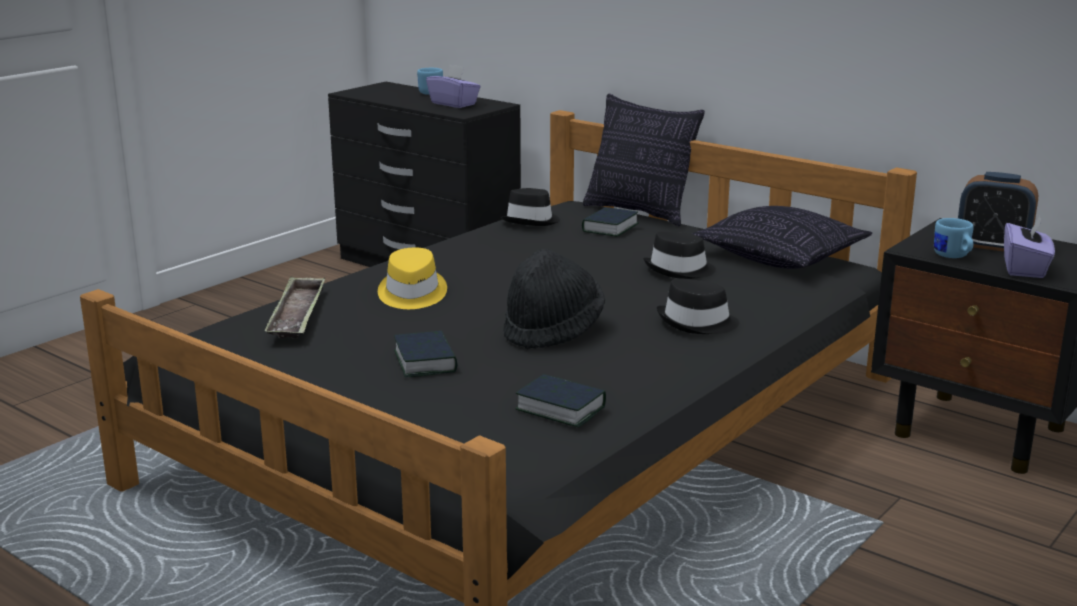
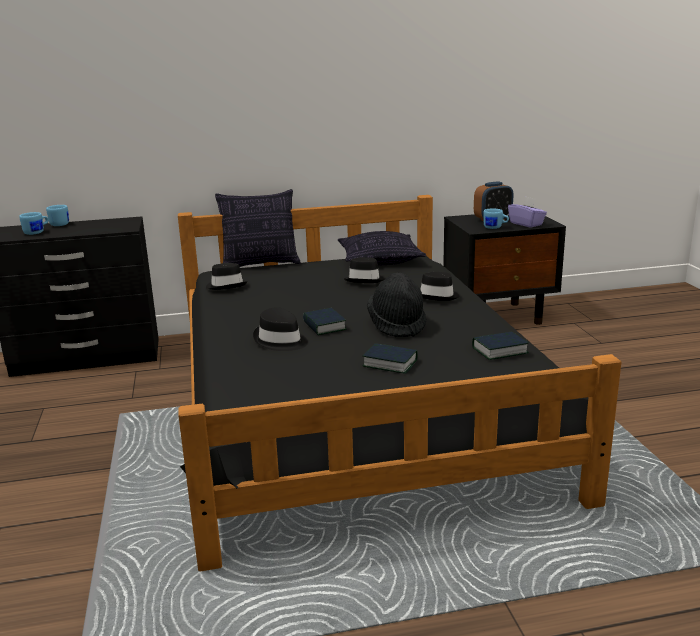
camera: 50 degrees left, 0 degrees up
(297, 315) = (255, 378): tray -> none
(392, 95) = (37, 232): none -> blue mug
(411, 294) = (280, 341): yellow hat -> black hat
(454, 104) = (100, 226): purple tissue box -> none
(610, 228) = (276, 275): book -> book (324, 326)

